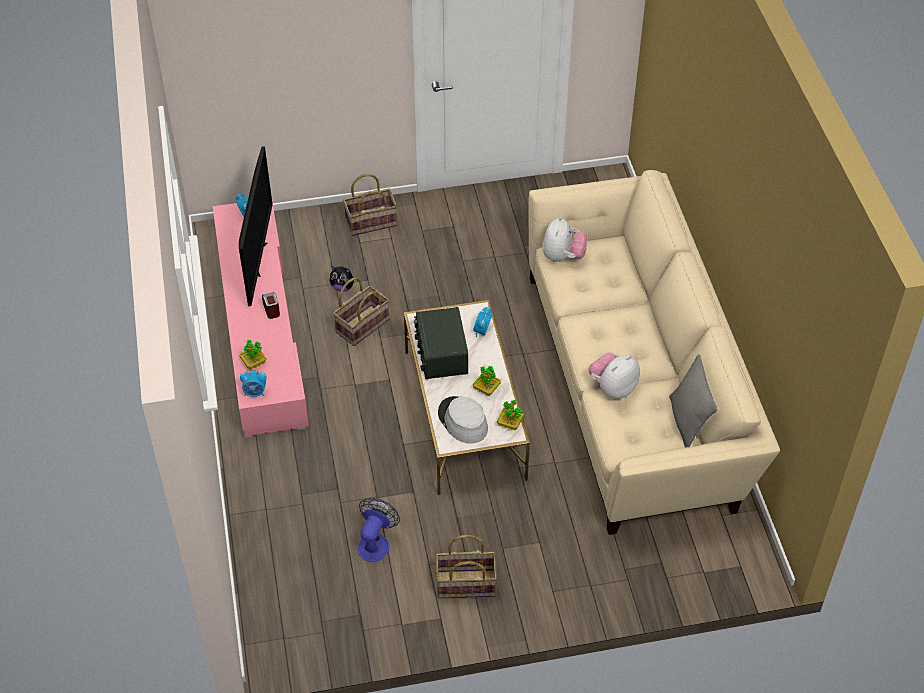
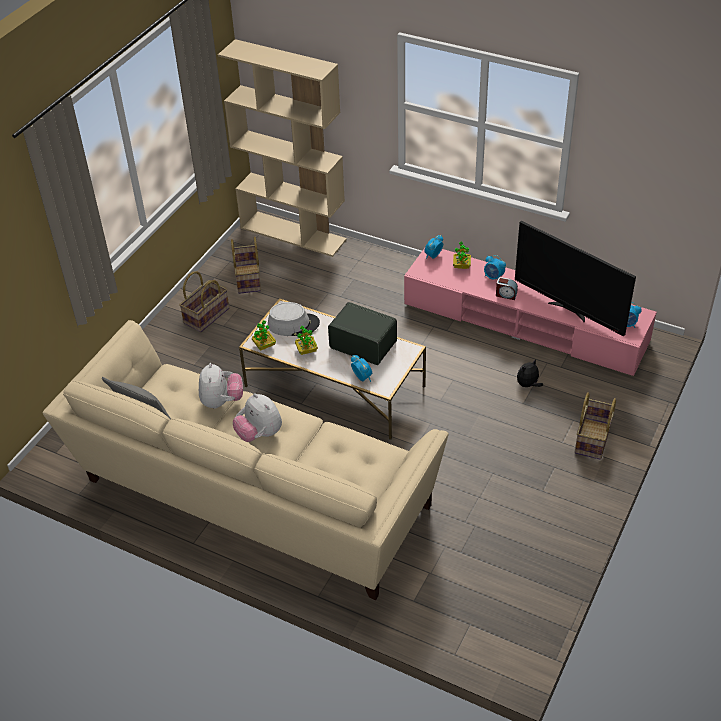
camera: 130 degrees right, 5 degrees down
(252, 331) = (493, 277): none -> alarm clock
(265, 602) = (294, 233): none -> beige bookcase
(362, 325) = (475, 376): basket -> basket (249, 279)
(375, 542) = (281, 293): fan -> none
(562, 256) = (380, 455): plush toy -> plush toy (259, 434)

